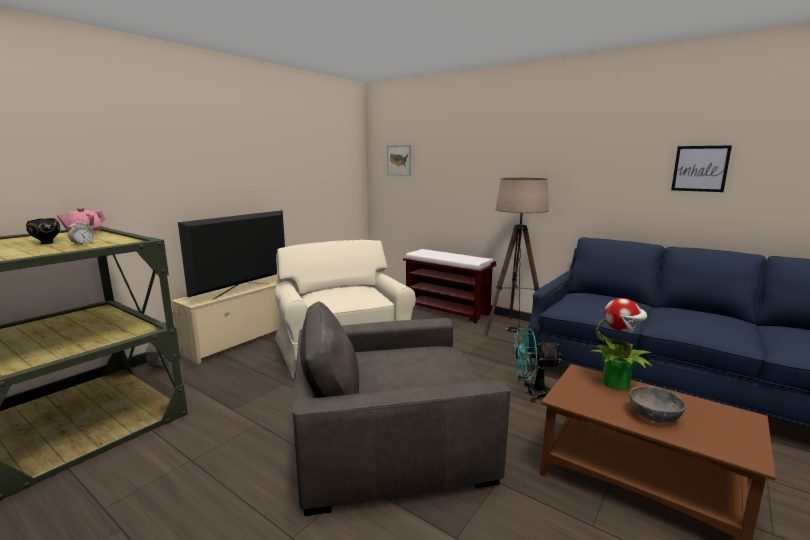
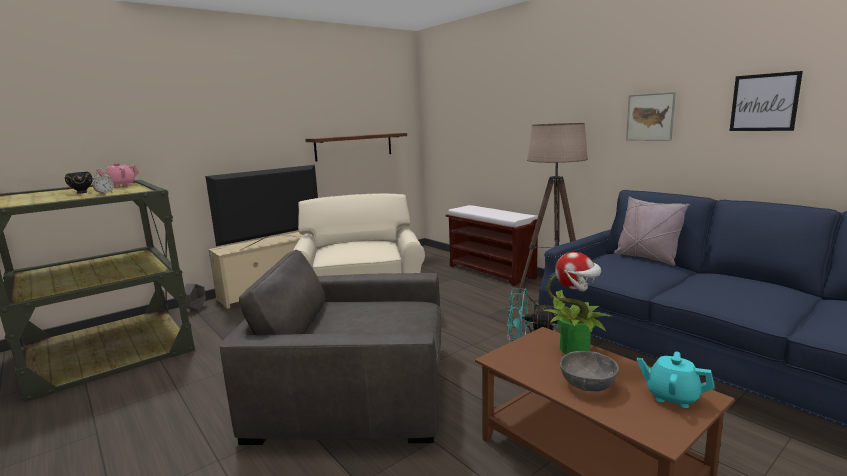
camera: 15 degrees right, 0 degrees up
(311, 192) = (354, 146): none -> brown shelf
(399, 160) = (448, 110): picture -> picture (650, 117)
(610, 296) = (646, 258): none -> purple pillow
(724, 419) = (671, 396): none -> turquoise teapot

